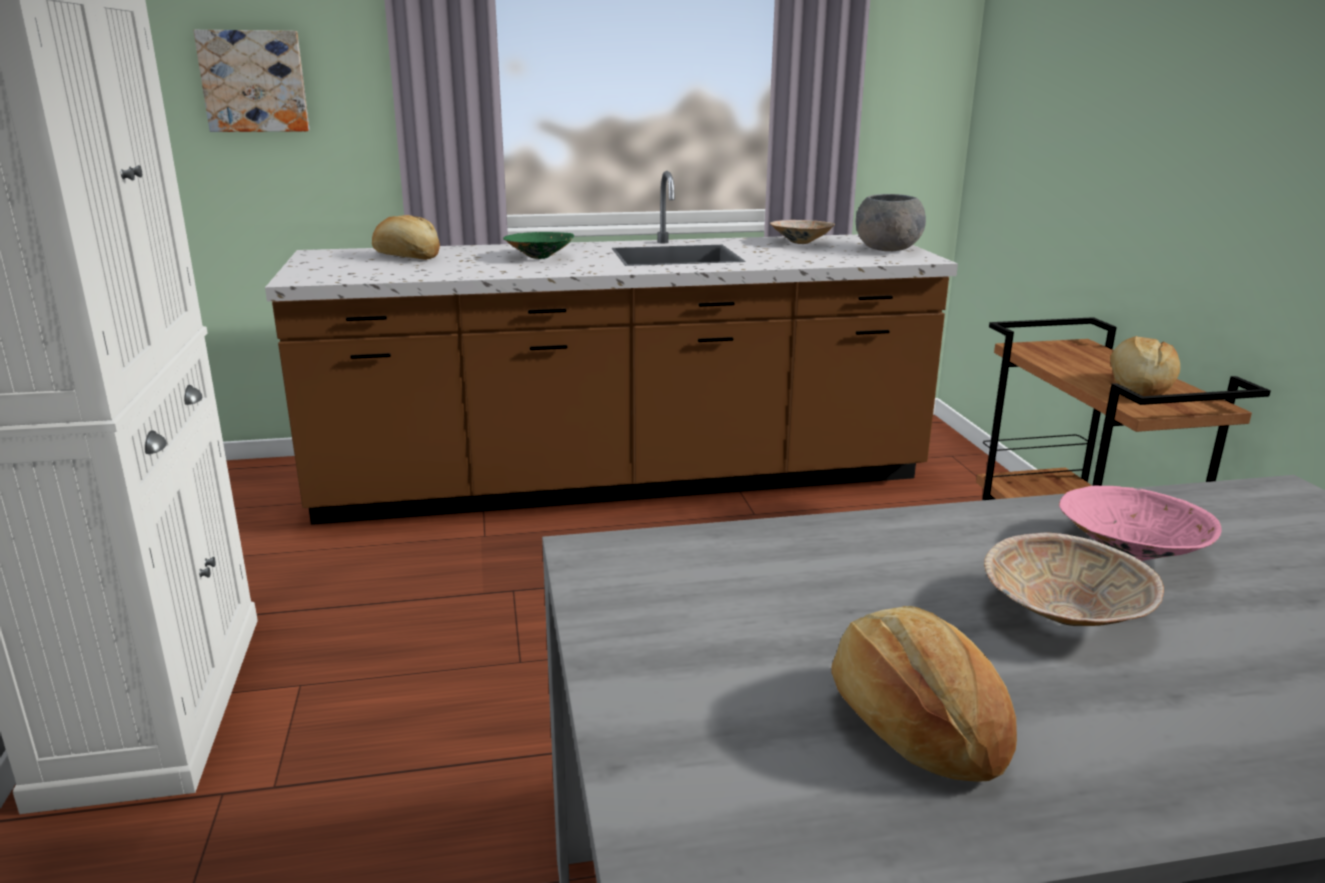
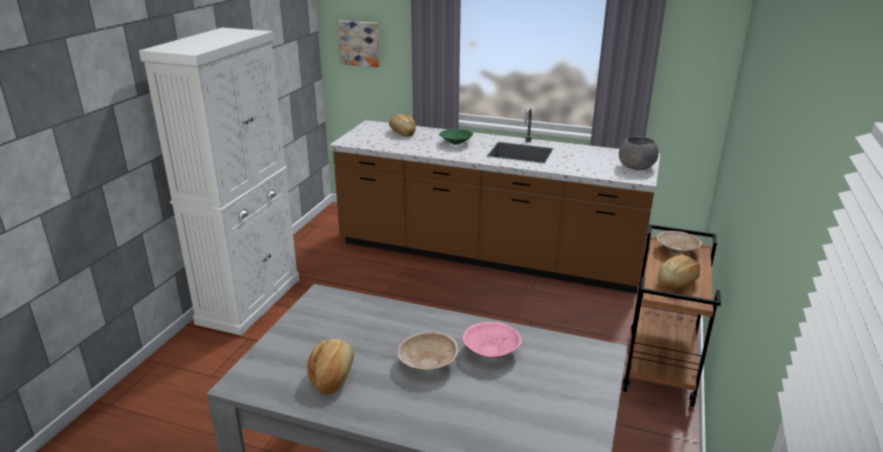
camera: 30 degrees right, 5 degrees up
(801, 242) = (598, 153): beige bowl -> beige bowl (677, 250)

